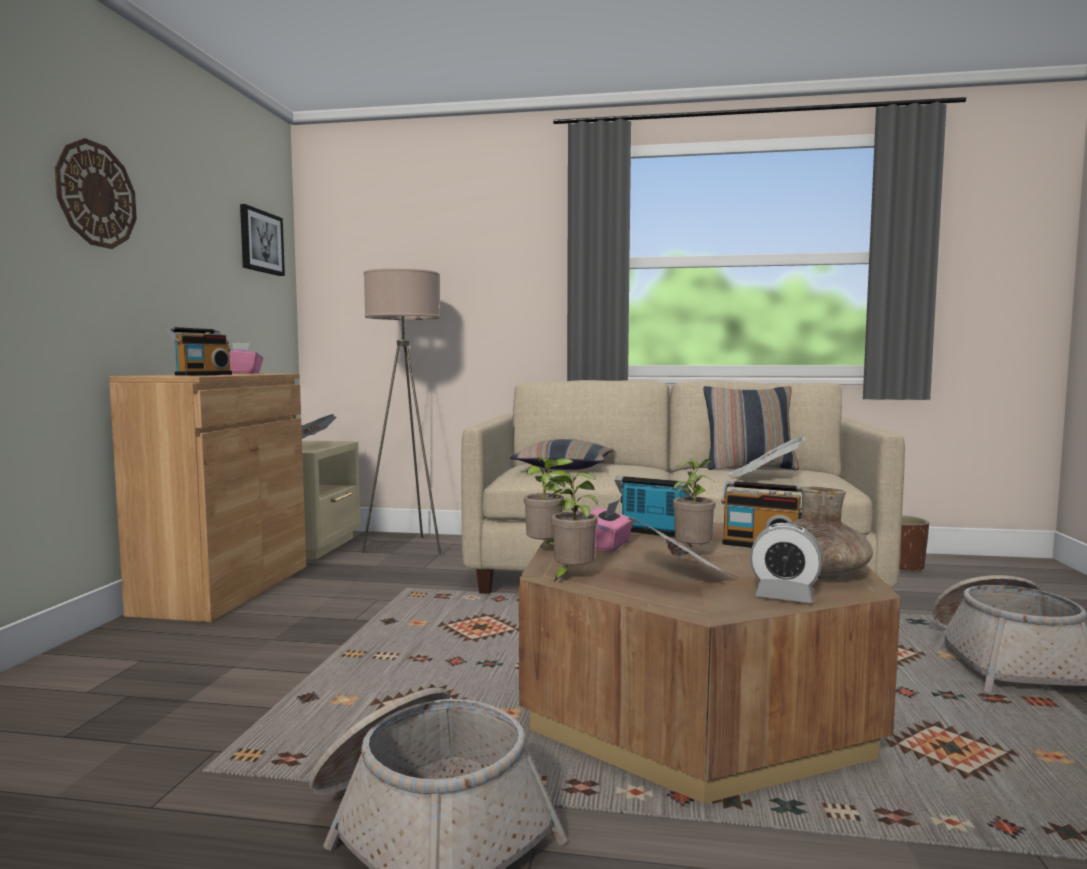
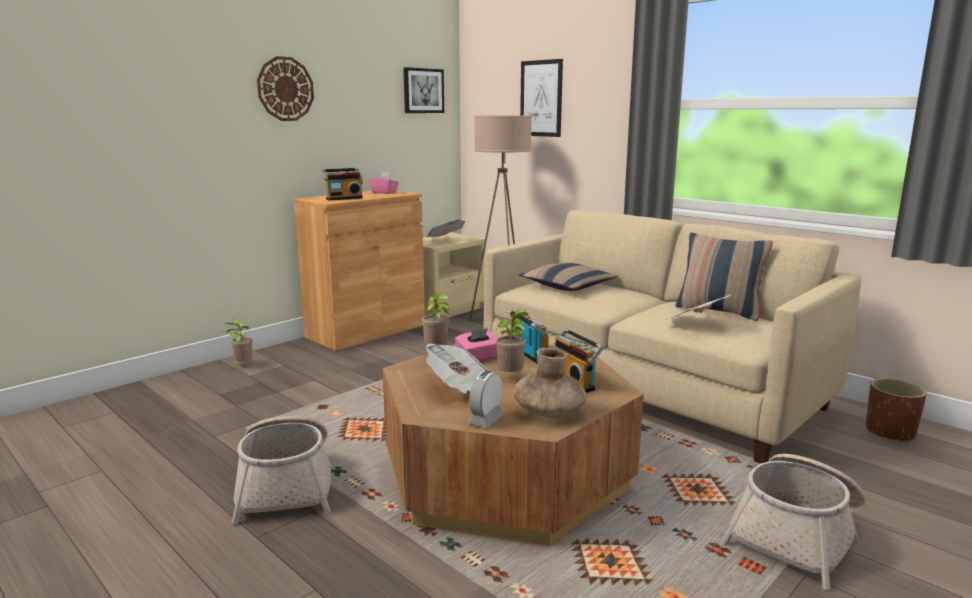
camera: 35 degrees right, 10 degrees up
(431, 259) = (541, 98): none -> picture
(571, 577) = (408, 374): potted plant -> potted plant (243, 365)
(784, 597) = (486, 420): alarm clock -> alarm clock turned 60 degrees clockwise

